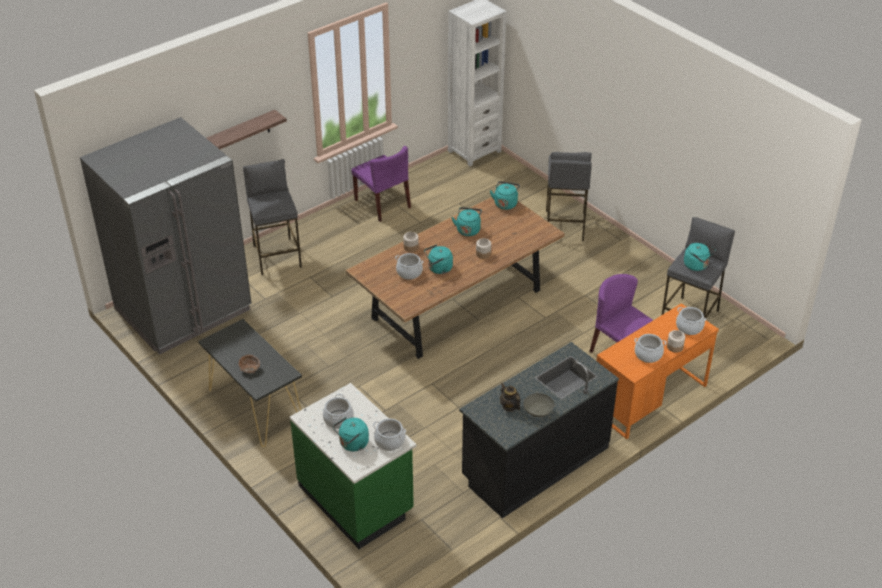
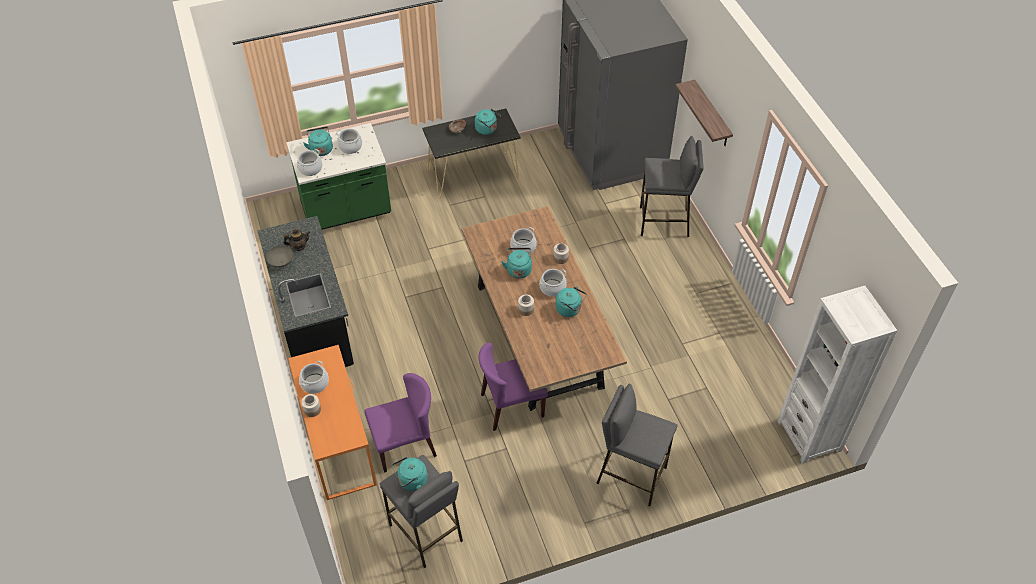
camera: 110 degrees right, 10 degrees up
(383, 204) = (724, 321): purple chair -> purple chair (511, 406)
(505, 203) = (602, 355): turquoise kettle -> turquoise kettle (487, 129)
(689, 327) = (330, 434): cooking pot -> cooking pot (552, 288)

